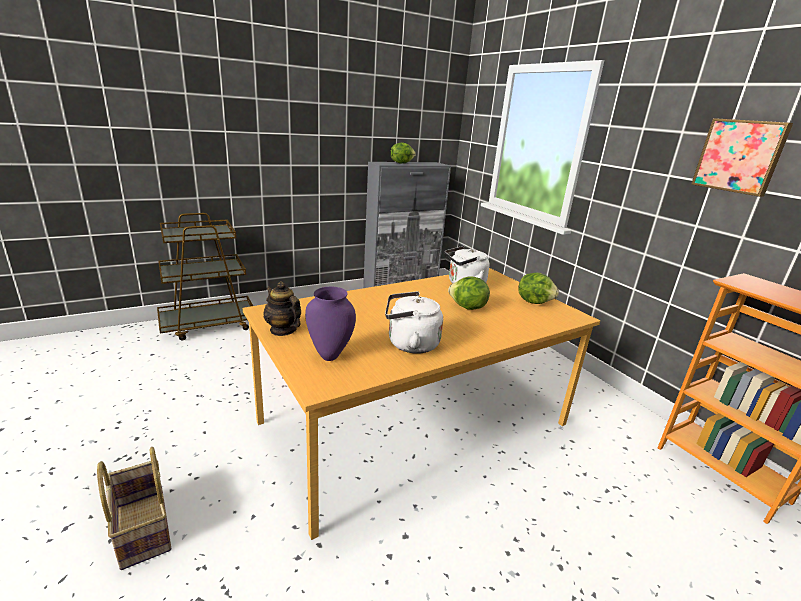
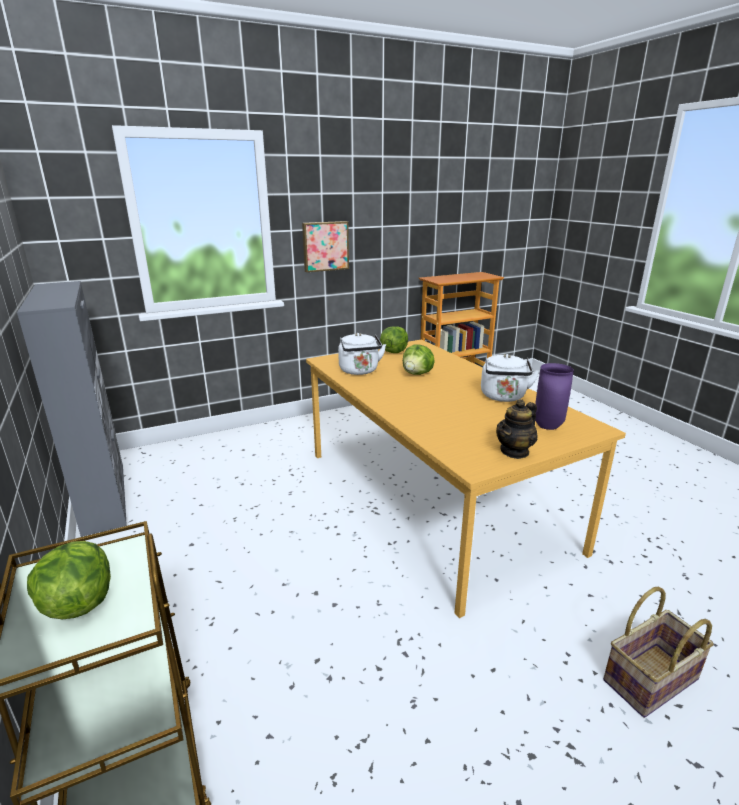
camera: 85 degrees left, 0 degrees up
(401, 163) = (50, 297): lettuce -> lettuce (78, 603)
(739, 156) = (395, 205): picture -> picture (325, 246)

